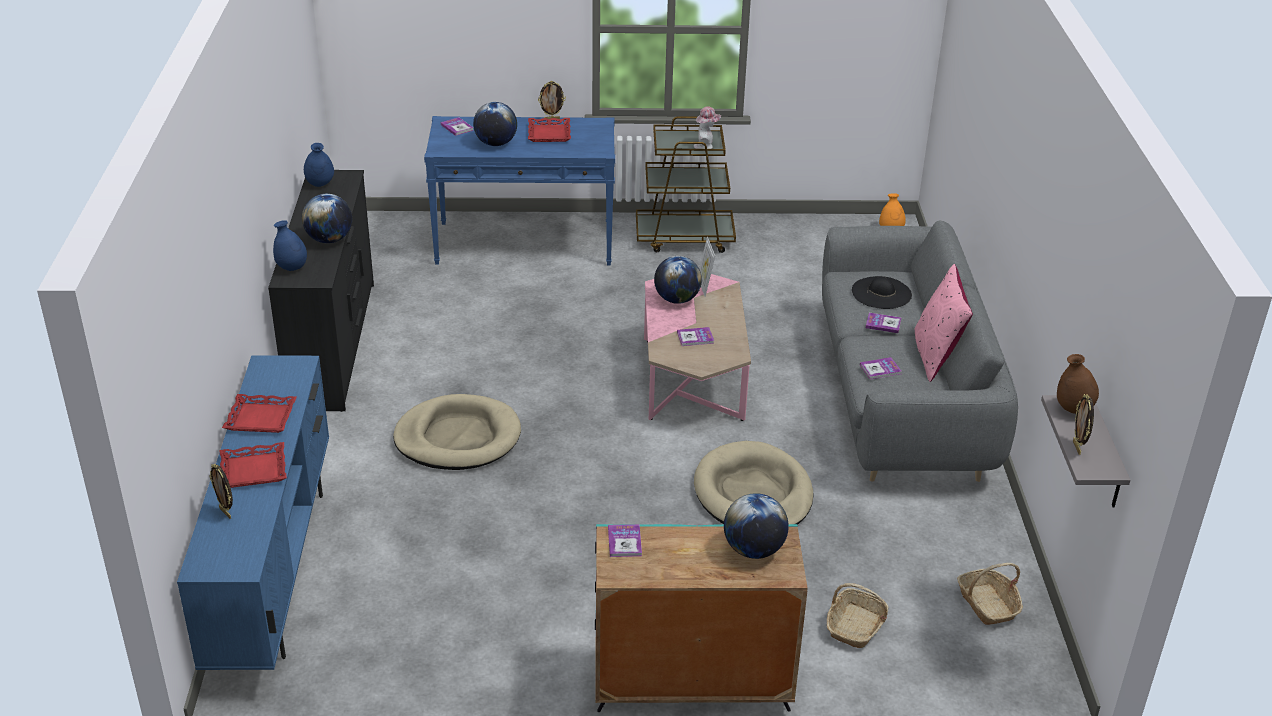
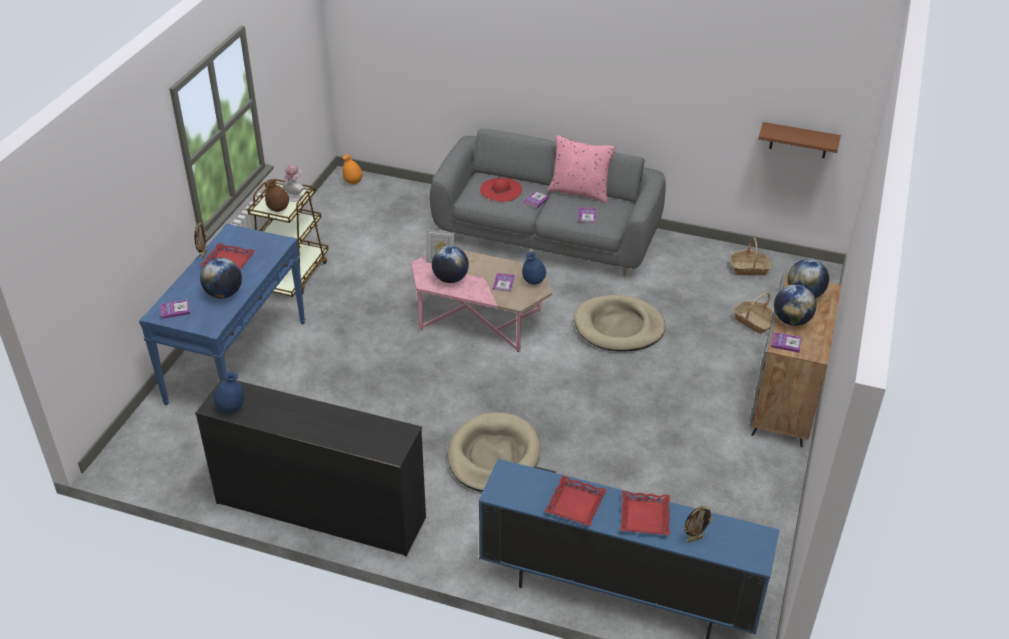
camera: 70 degrees left, 5 degrees up
(292, 268) = (375, 446): blue vase -> blue vase (533, 282)
(329, 240) = (339, 416): globe -> globe (791, 320)
(690, 682) = (785, 400): turquoise cabinet -> grey cabinet
(881, 293) = (501, 190): black hat -> red hat
(1073, 409) = (775, 131): brown vase -> brown vase (278, 209)
(1077, 448) = (810, 140): picture frame -> none
(1105, 455) = (799, 140): grey shelf -> brown shelf

